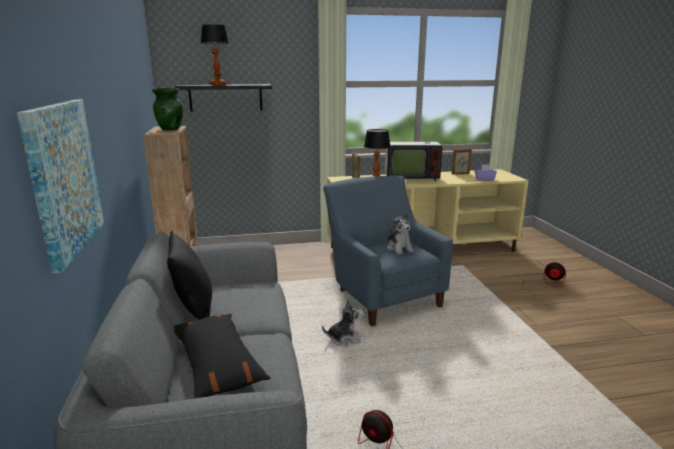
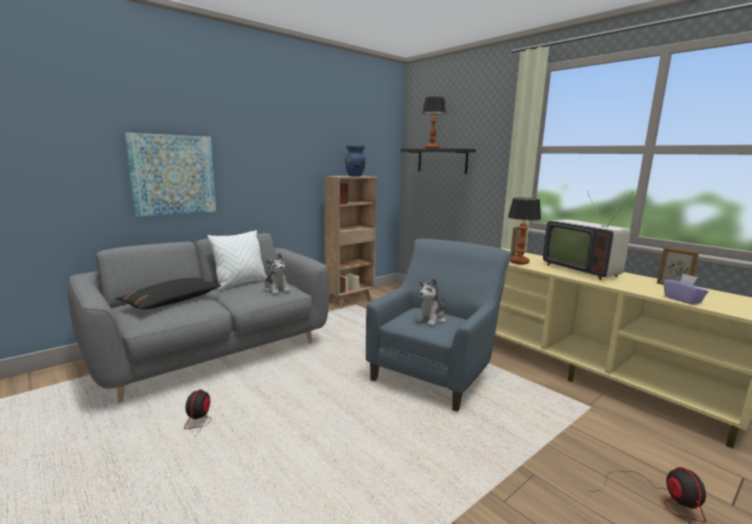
camera: 60 degrees right, 5 degrees down
(170, 129) = (355, 176): green vase -> blue vase
(194, 309) = (240, 283): black pillow -> white pillow
(344, 339) = (338, 372): plush toy -> plush toy (276, 289)

